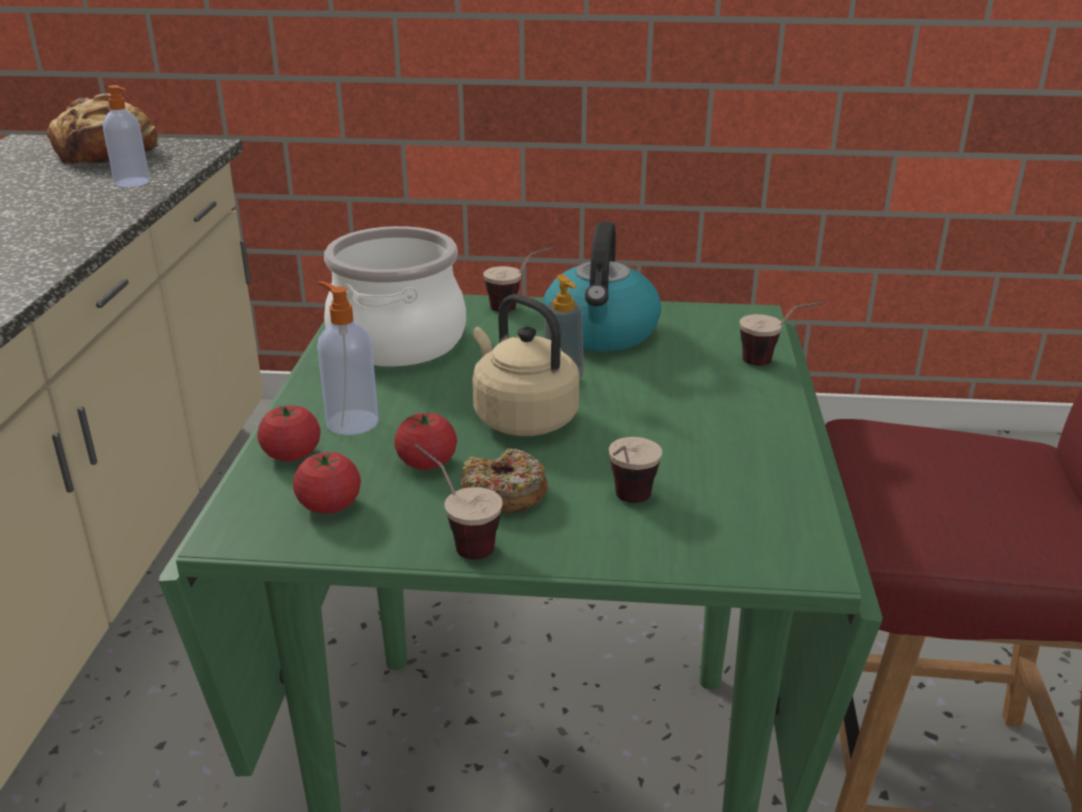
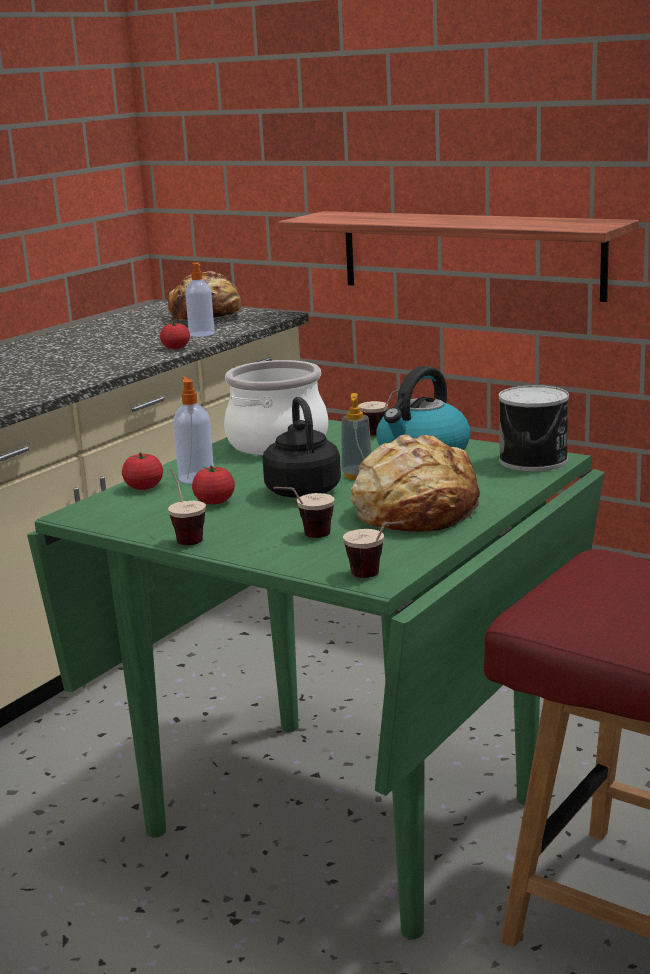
camera: 30 degrees right, 10 degrees down
(329, 505) = (136, 511): tomato -> tomato (176, 348)
(438, 57) = (469, 254): none -> shelf
(504, 494) = (240, 522): donut -> none
(521, 418) = (302, 490): beige kettle -> black kettle
(701, 425) = (415, 510): none -> bread
(735, 322) = (535, 460): none -> can
(774, 362) = (526, 486): cup -> cup (377, 577)

